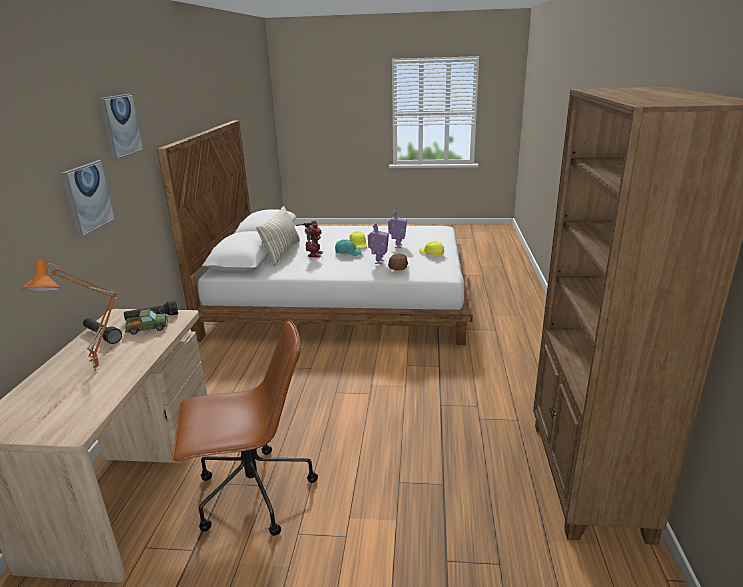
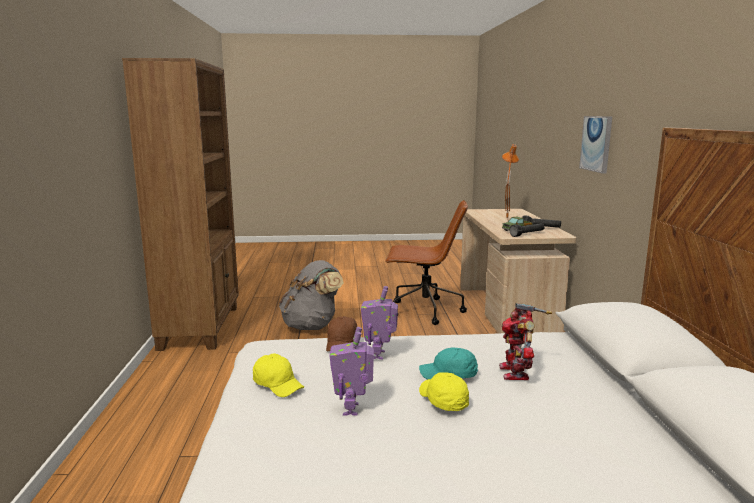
camera: 170 degrees right, 10 degrees down
(121, 125) = (643, 88): picture -> none
(252, 494) = (424, 311): brown office chair -> brown office chair turned 150 degrees counterclockwise
(282, 252) = (591, 379): pillow -> none
(426, 466) = (312, 326): none -> grey backpack

